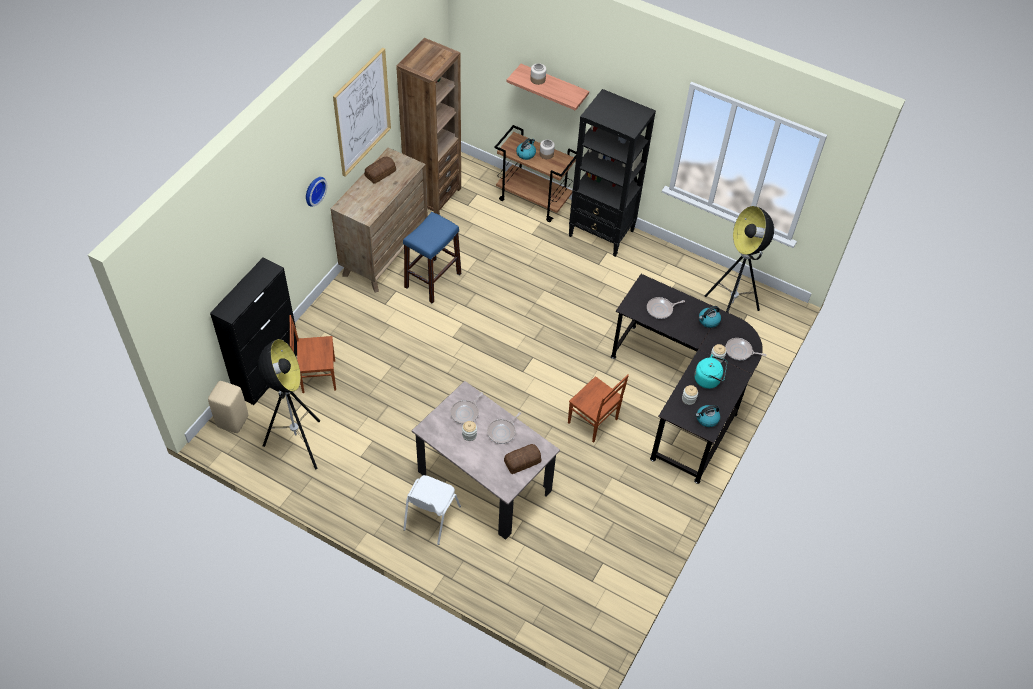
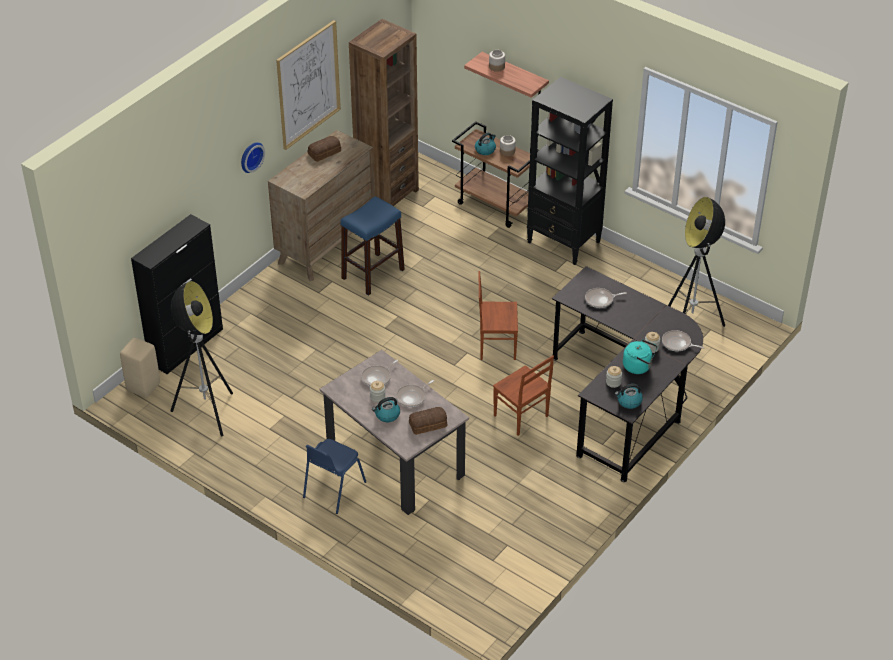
camera: 10 degrees right, 10 degrees down
(318, 376) = (237, 353): brown chair -> brown chair (496, 345)
(430, 518) = (333, 490): white chair -> blue chair
(708, 321) = (649, 314): kettle -> kettle (387, 415)

